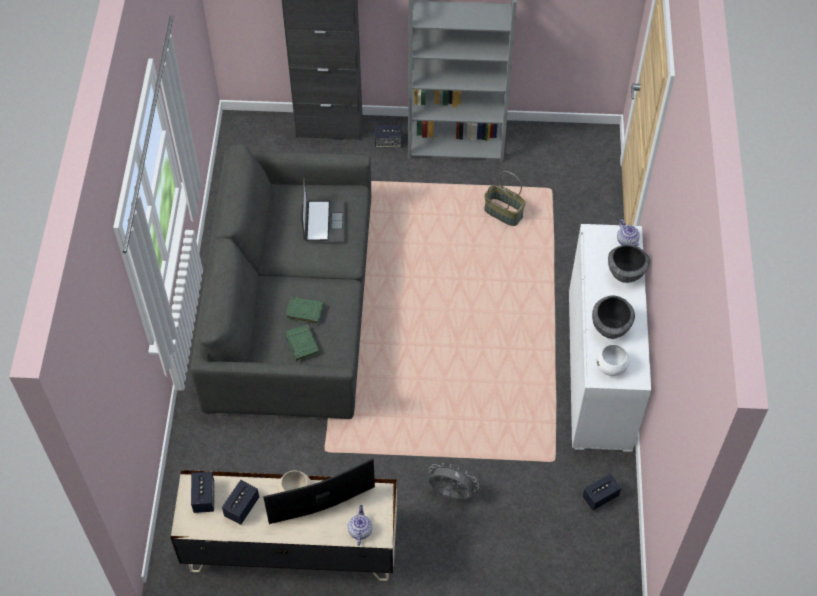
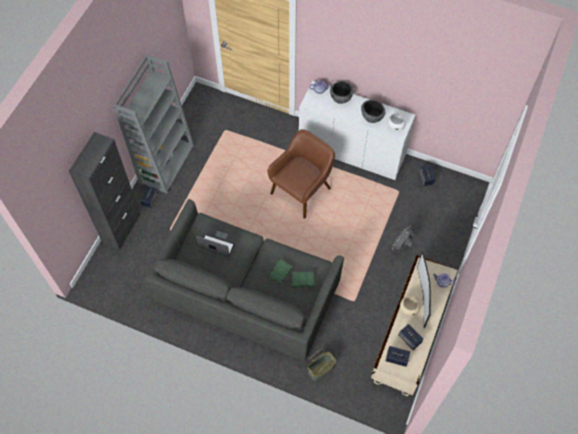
camera: 70 degrees left, 5 degrees up
(490, 322) = (302, 191): none -> brown armchair
(504, 212) = (230, 158): basket -> basket (321, 368)

